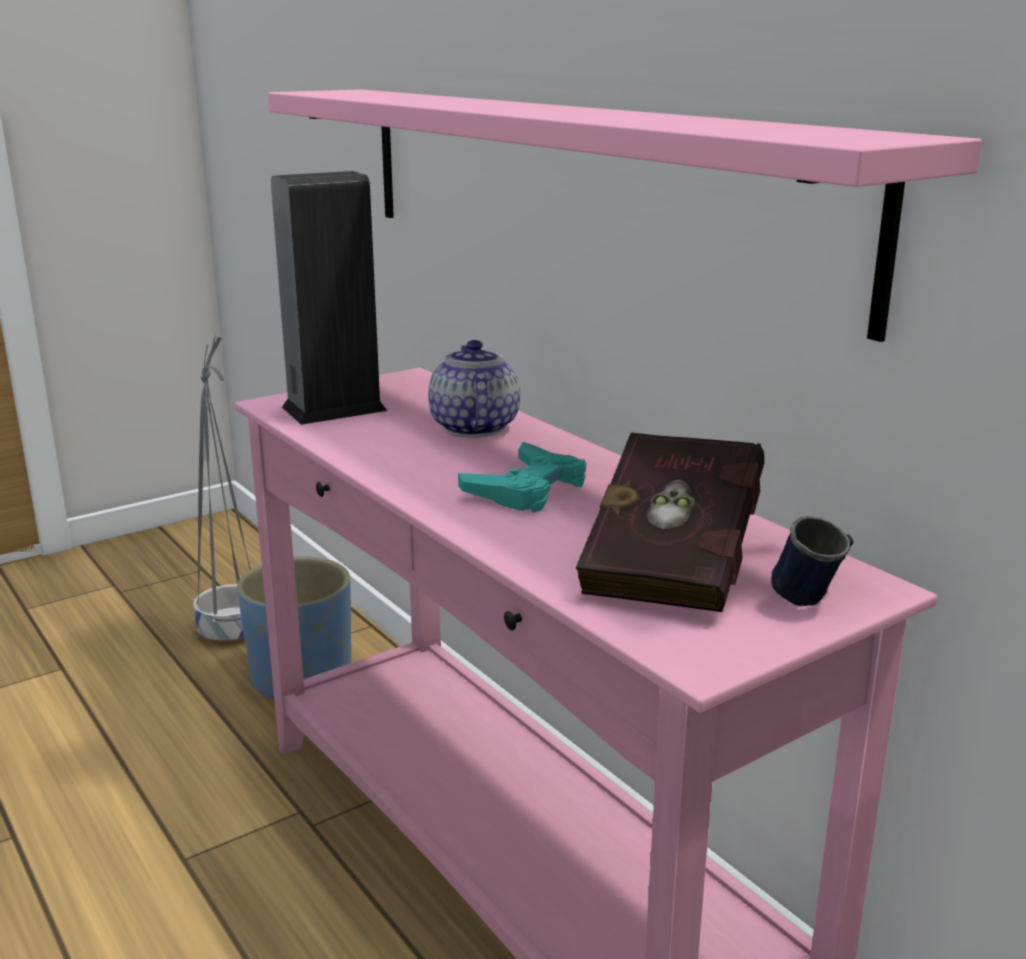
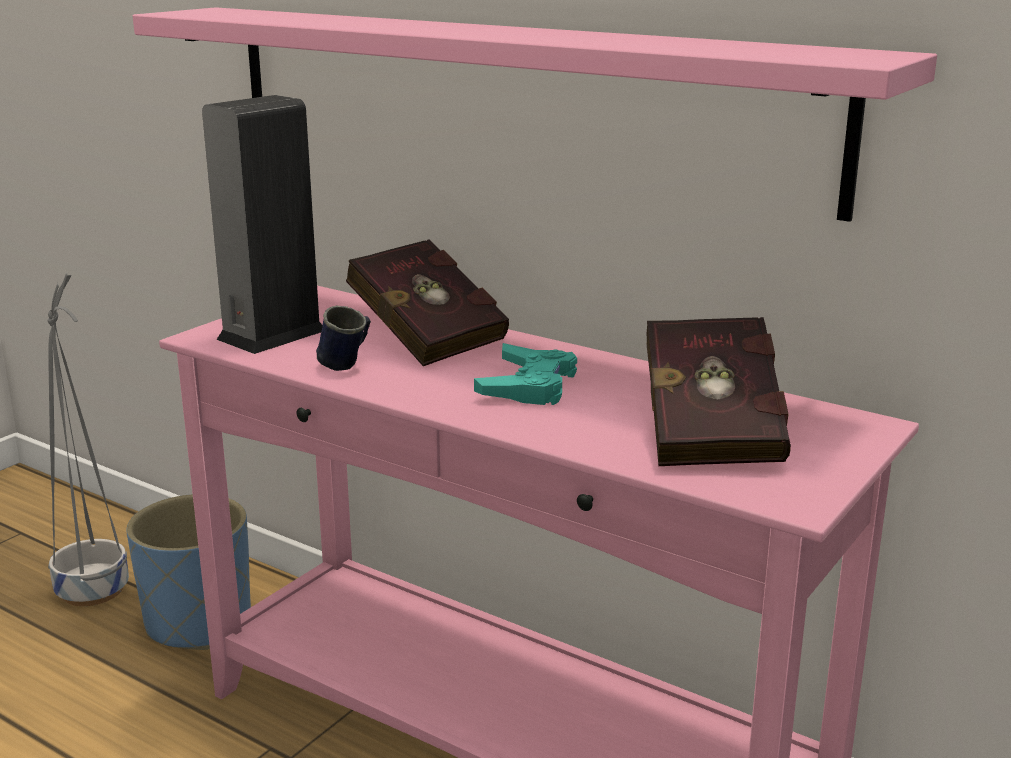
camera: 20 degrees left, 0 degrees up
(473, 427) = (425, 336): teapot -> red book
(812, 597) = (835, 440): blue mug -> blue mug (347, 365)

